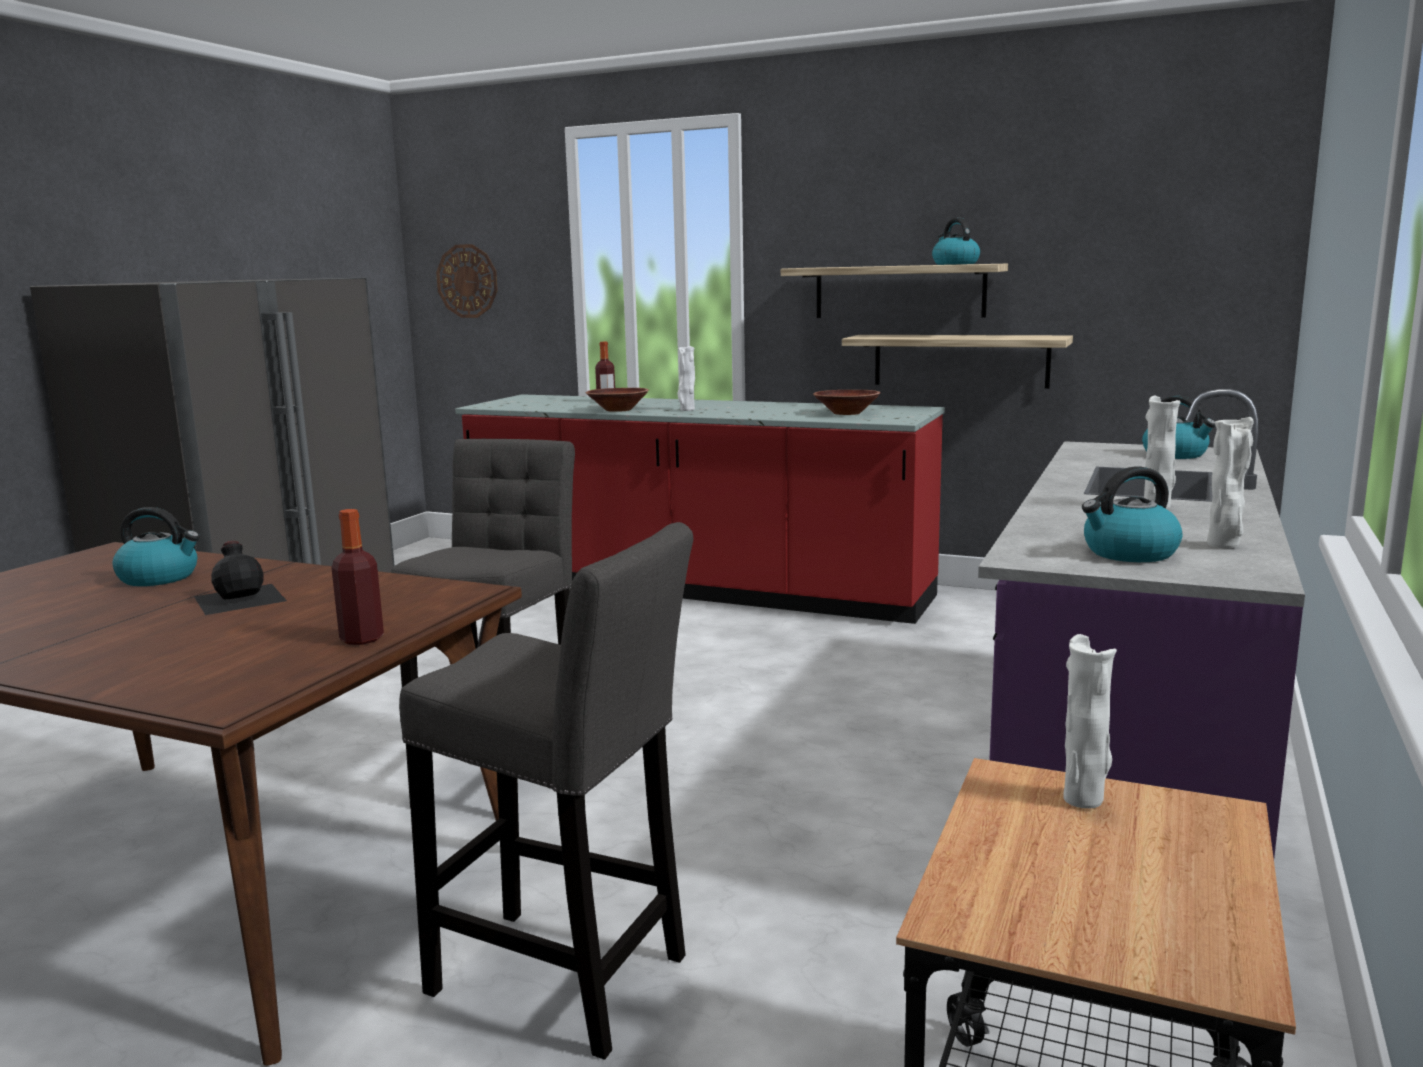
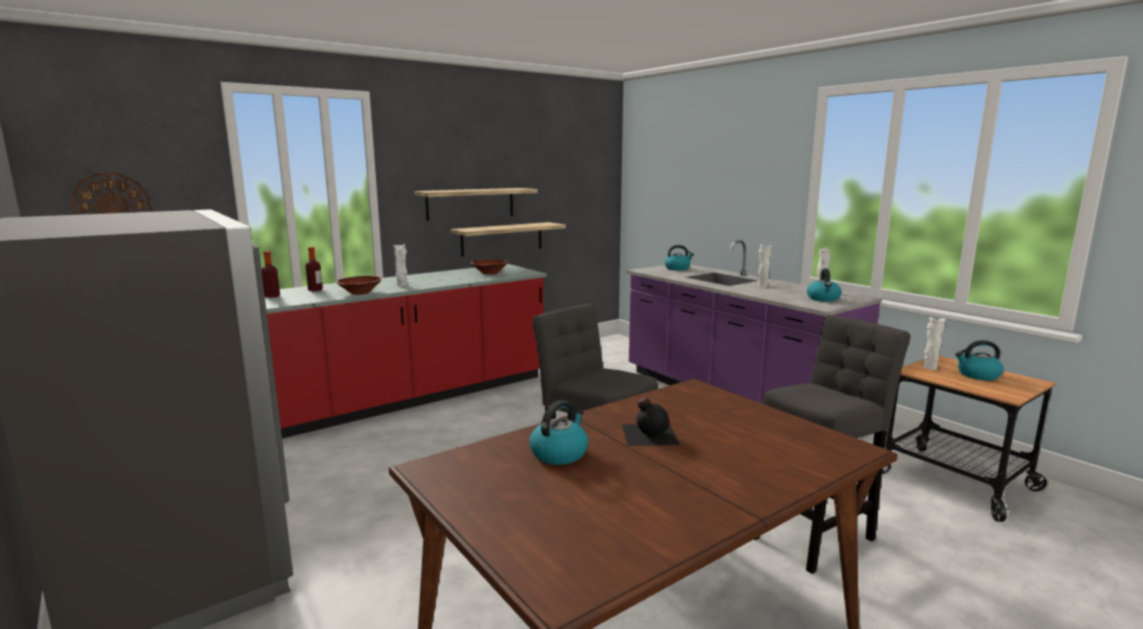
camera: 60 degrees left, 0 degrees up
(362, 639) = (765, 414): bottle -> bottle (272, 296)
(954, 264) = (509, 188): kettle -> kettle (977, 375)

